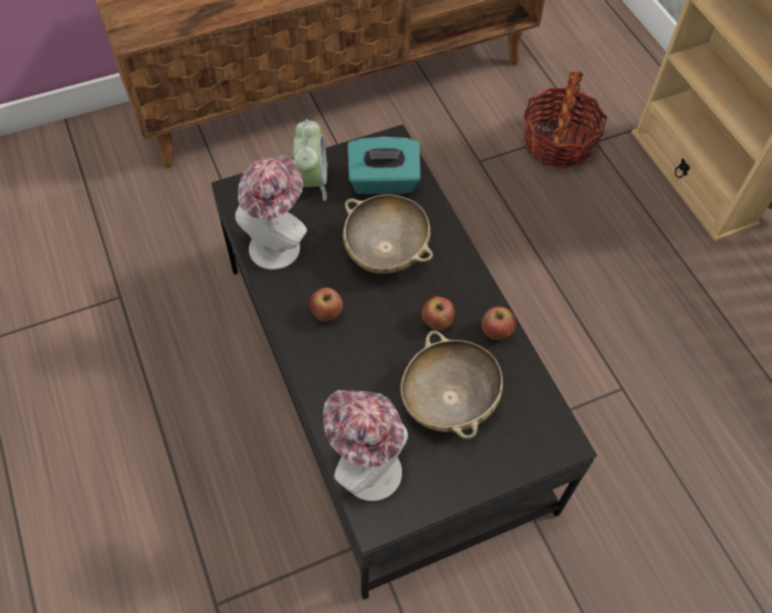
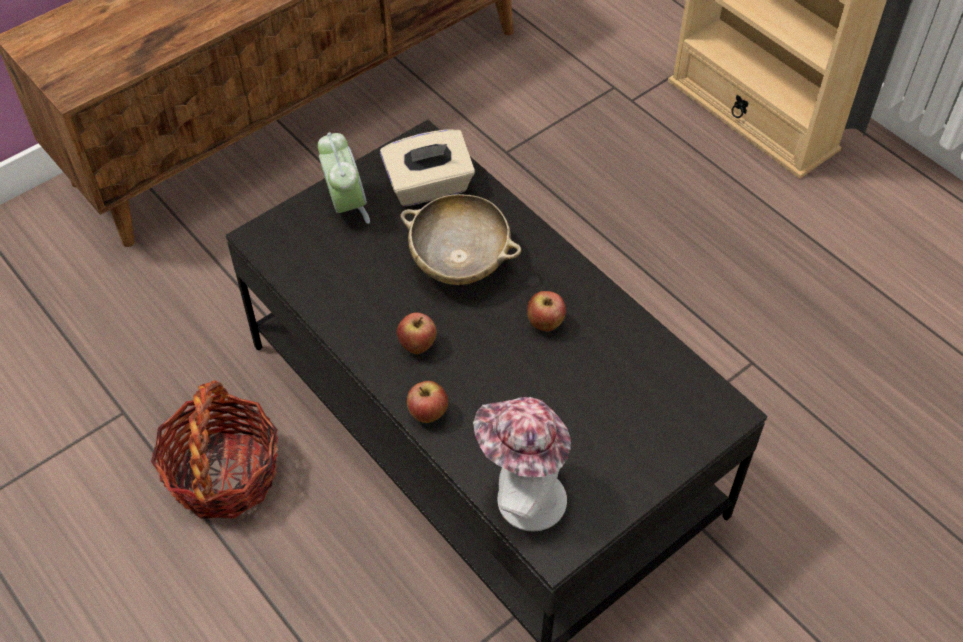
camera: 15 degrees left, 5 degrees down
(277, 242) = (331, 282): hat -> none
(383, 182) = (429, 187): turquoise tissue box -> beige tissue box
(448, 400) = (588, 402): beige bowl -> none
(496, 333) = (614, 318): apple -> apple (428, 414)
(558, 143) = (589, 111): basket -> basket (224, 474)

